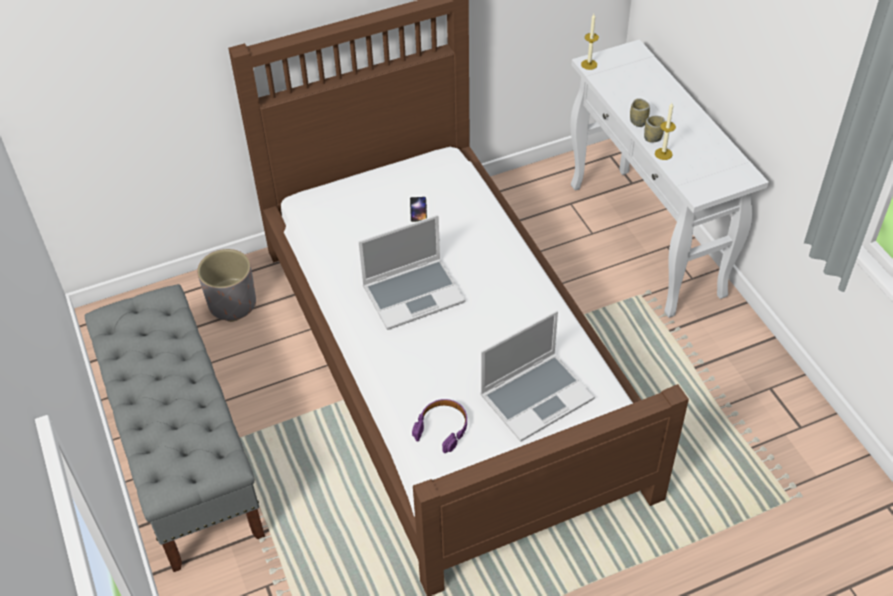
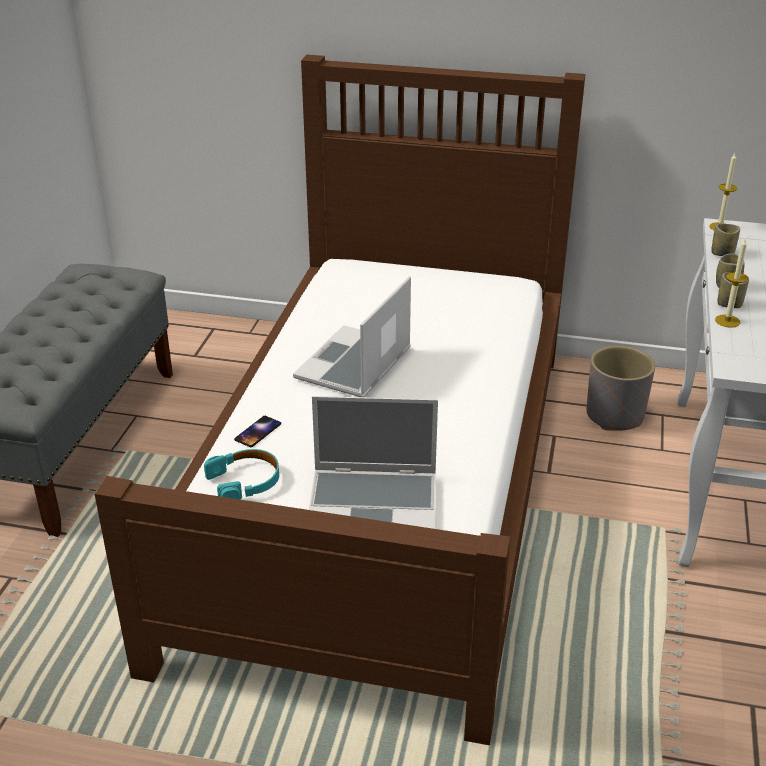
camera: 35 degrees right, 15 degrees down
(232, 304) = (244, 353): grey planter -> grey planter (615, 416)
(414, 293) = (354, 366): laptop -> laptop turned 105 degrees clockwise
(418, 209) = (438, 307): phone -> phone (258, 432)
(442, 428) = (245, 481): purple headphones -> turquoise headphones
(611, 90) = (722, 253): none -> cup

